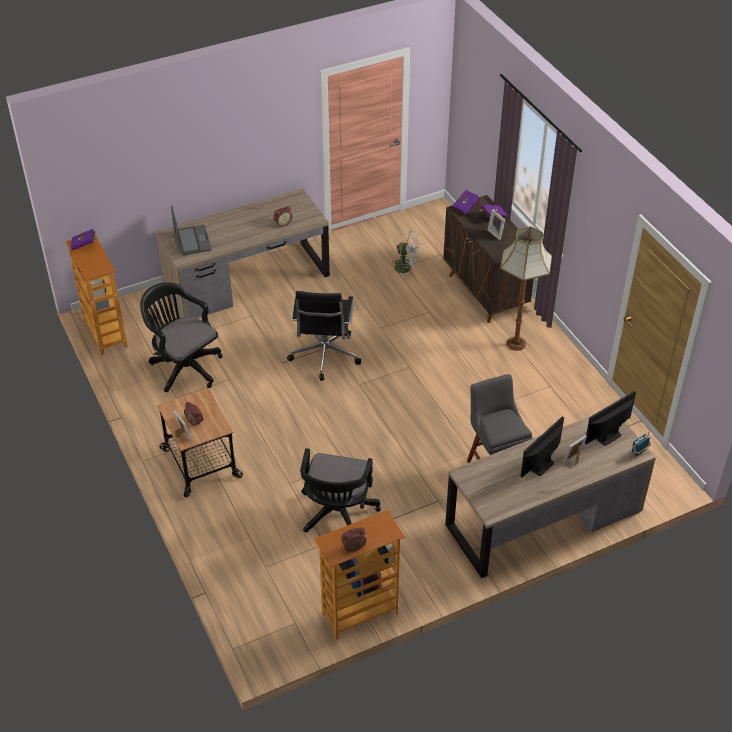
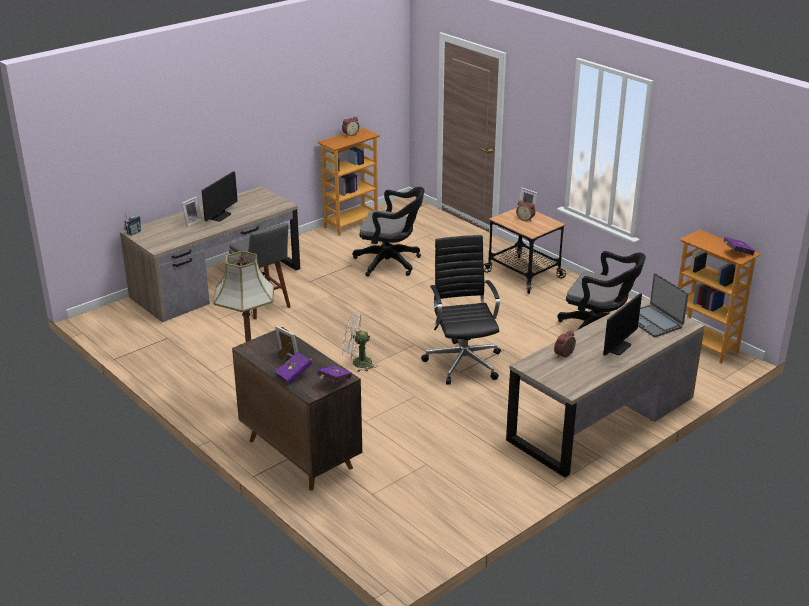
camera: 165 degrees right, 15 degrees down
(337, 515) = (391, 263): black office chair -> black office chair turned 105 degrees clockwise
(406, 268) = (412, 467): white fan -> white fan (357, 363)
(608, 436) = (160, 237): monitor -> monitor (618, 347)

